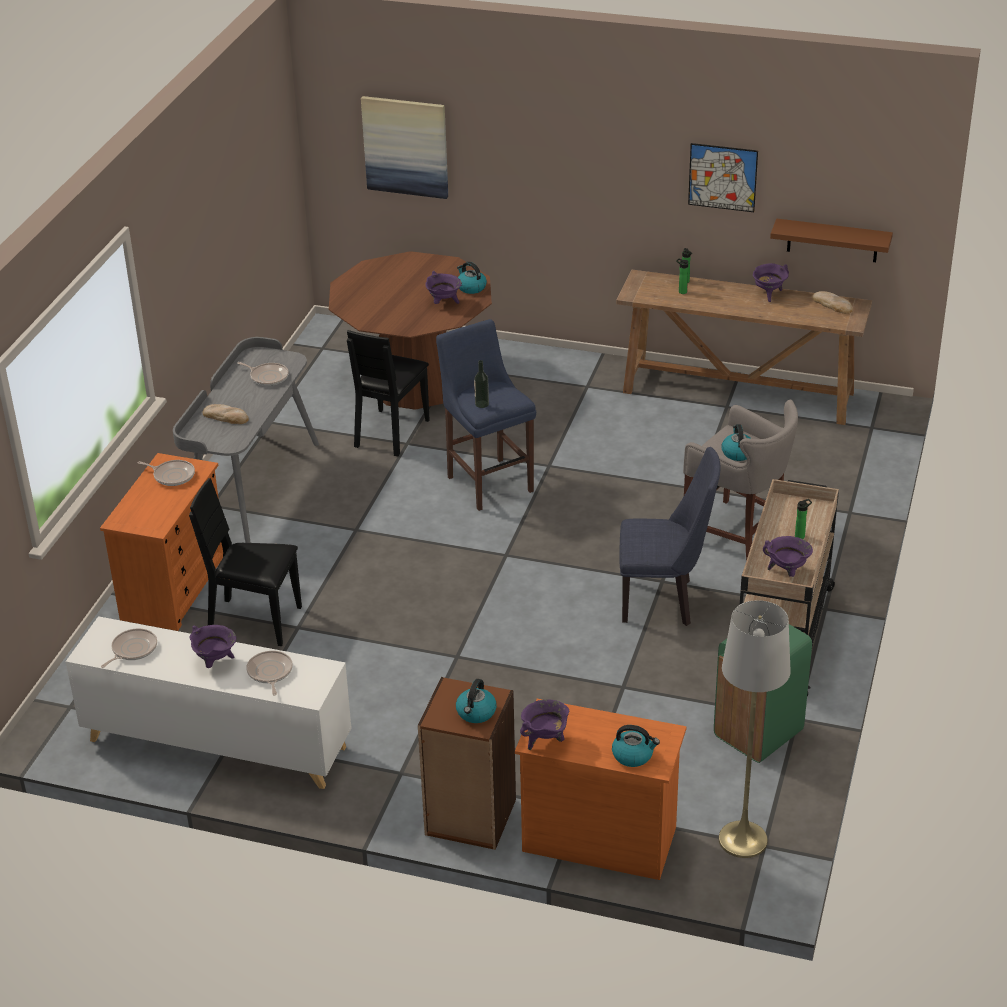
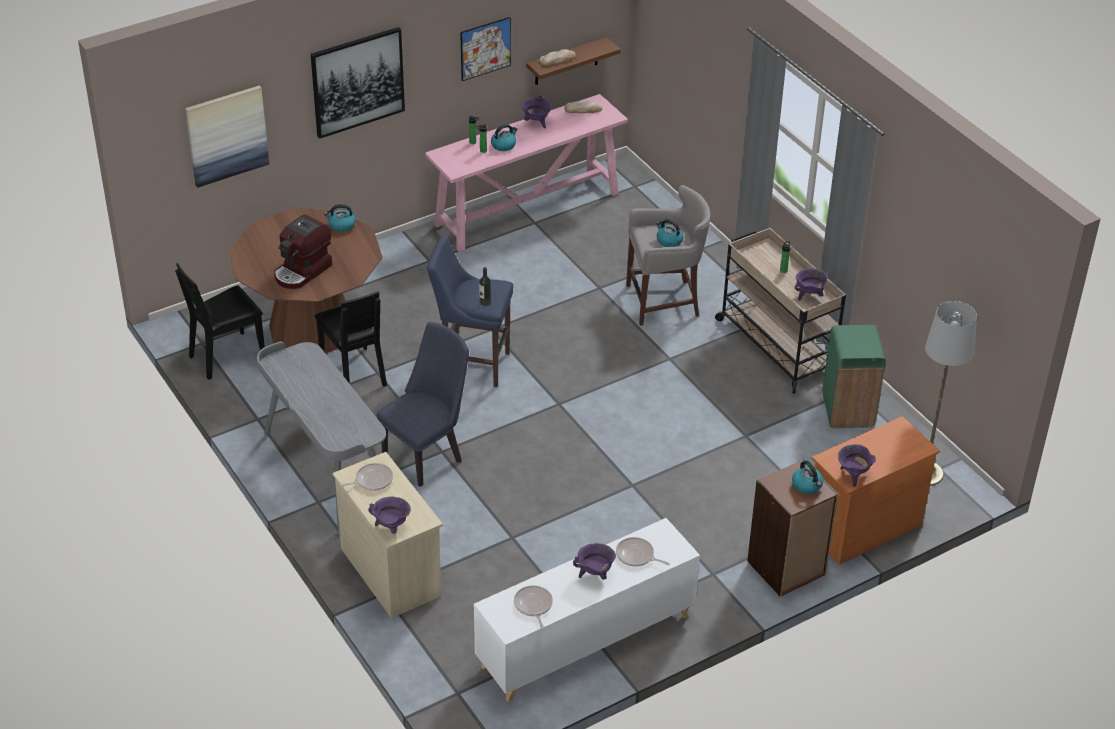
camera: 50 degrees left, 5 degrees up
(174, 588) = (390, 571): orange dresser -> beige dresser
(226, 416) = (334, 418): bread -> bread (557, 59)
(255, 621) = (479, 553): black chair -> black chair (227, 356)
(267, 377) = (312, 372): frying pan -> none
(384, 304) = (303, 271): none -> coffee machine
(444, 303) = (343, 247): purple cooking pot -> purple cooking pot (391, 527)
(558, 150) = (357, 81): none -> picture
(633, 755) = (904, 450): kettle -> kettle (504, 145)
(664, 601) = (689, 370): blue chair -> blue chair (427, 455)
(739, 393) = (528, 209): brown console table -> pink console table

